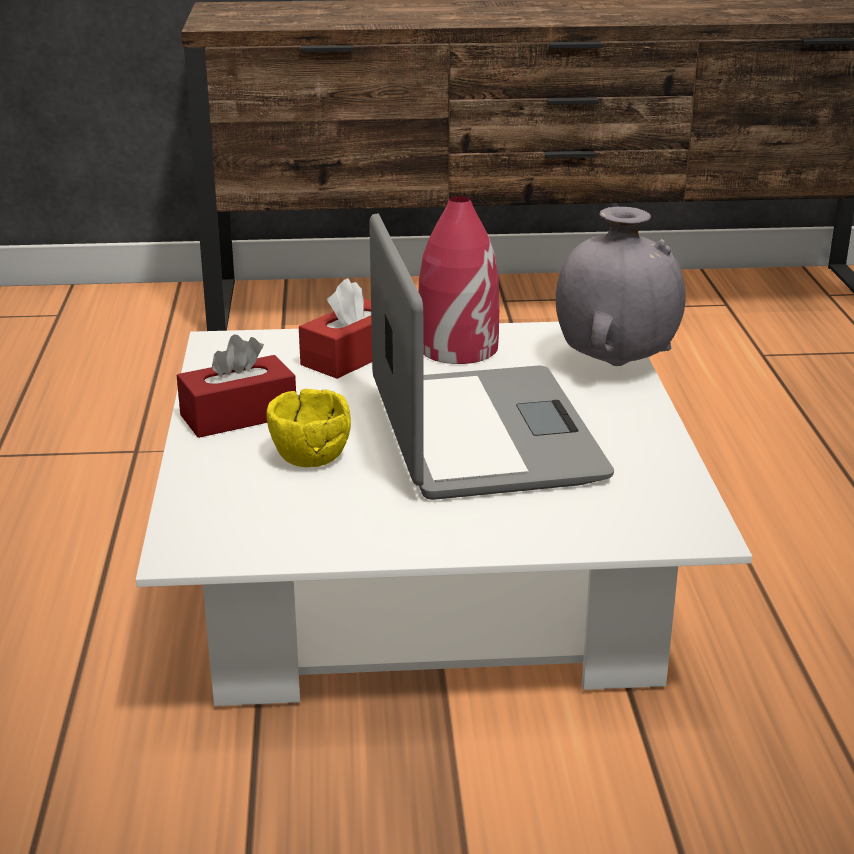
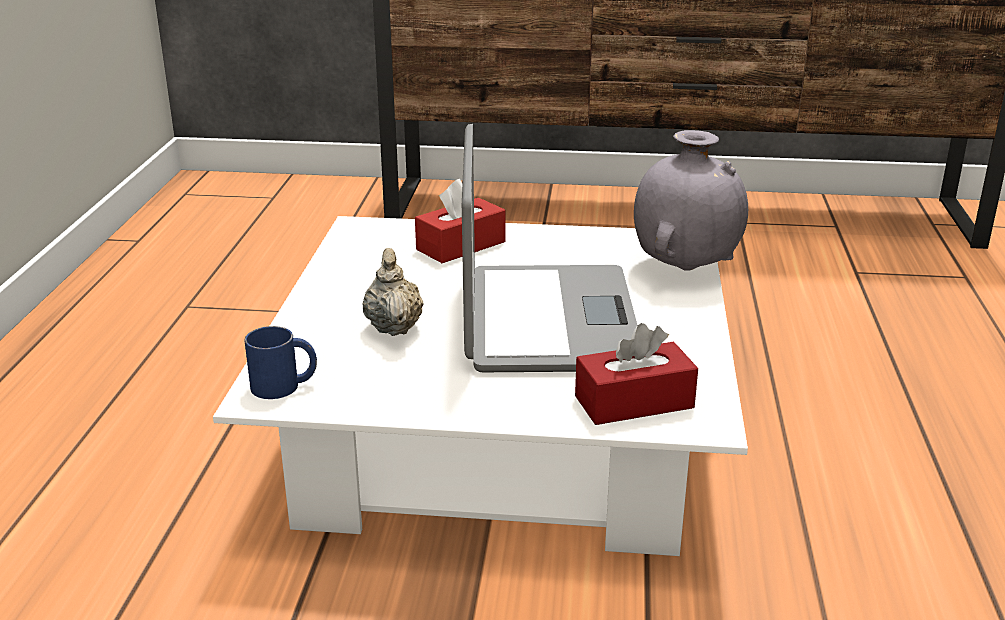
camera: 10 degrees right, 0 degrees up
(208, 536) = (284, 385): none -> blue mug
(238, 416) = (349, 288): red tissue box -> red tissue box (634, 402)
(309, 456) = (393, 326): yellow bowl -> beige teapot
(457, 348) = (553, 245): red vase -> none

